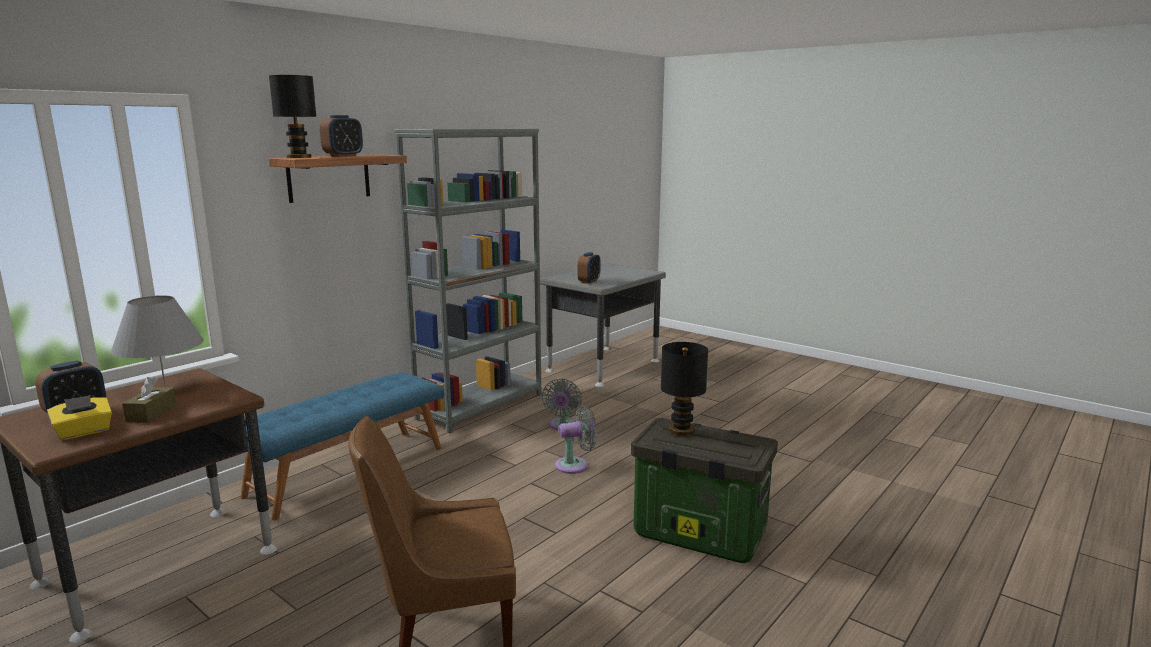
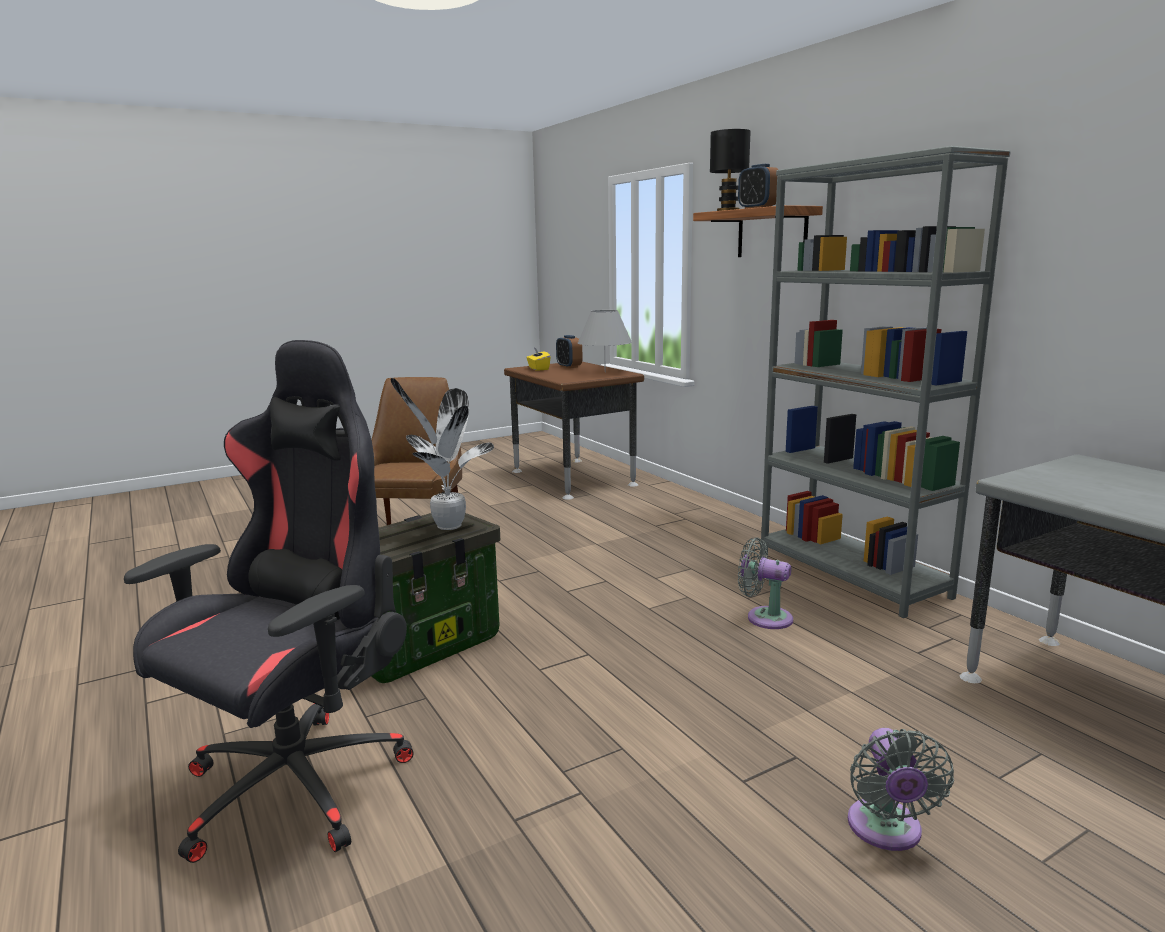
camera: 110 degrees right, 0 degrees up
(151, 413) = (555, 373): brown tissue box -> none
(347, 470) = (683, 515): blue bench -> none
(575, 465) = (633, 608): grey fan -> grey fan (886, 831)
(589, 281) = (1055, 477): alarm clock -> none
(681, 430) = (446, 526): black table lamp -> potted plant
(874, 525) = (293, 788): none -> black office chair

